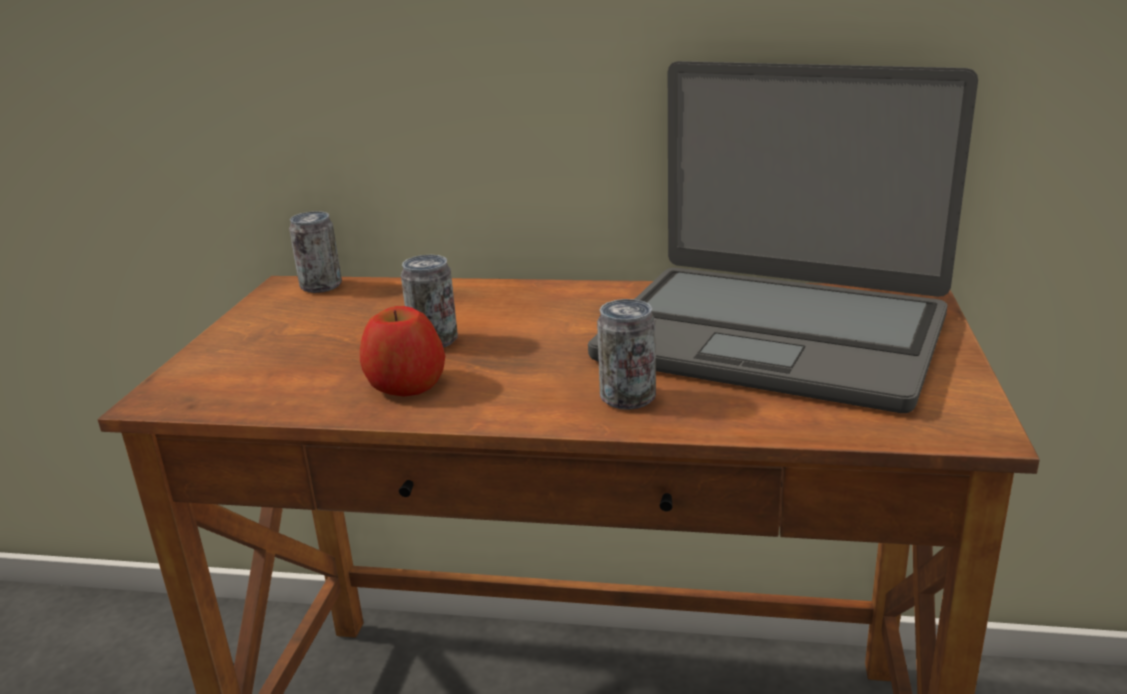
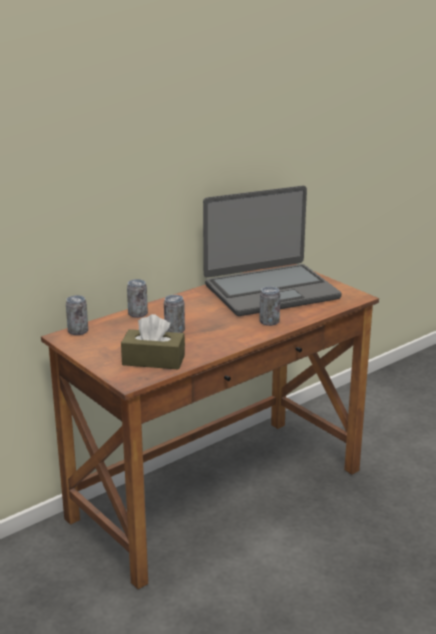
camera: 50 degrees left, 0 degrees up
(278, 378) = (153, 360): none -> brown tissue box
(406, 383) = (199, 344): apple -> none
(455, 291) = (137, 314): none -> can

